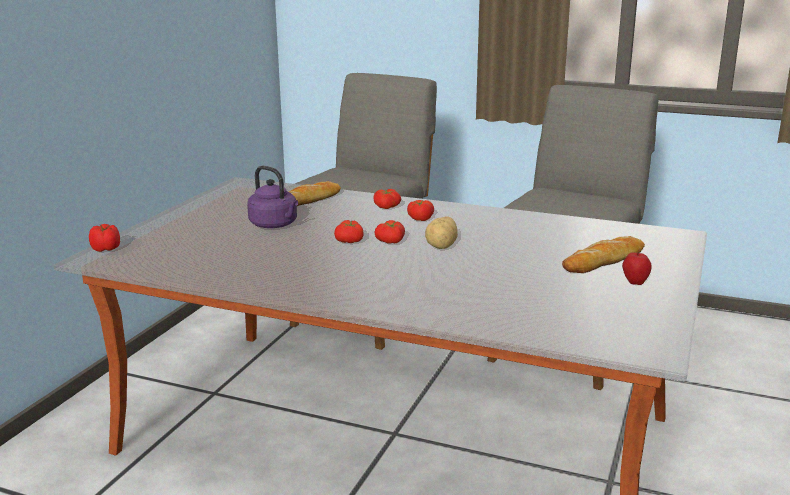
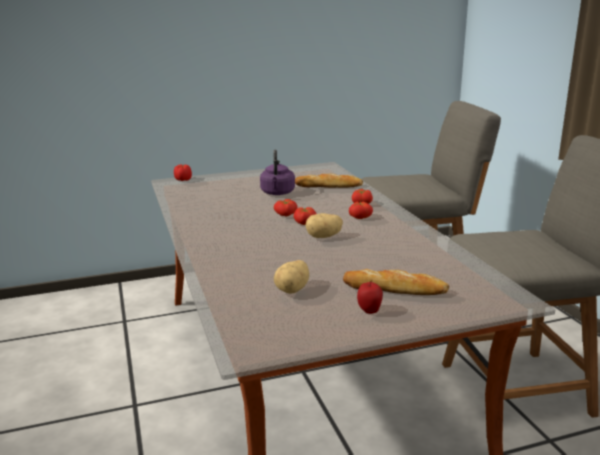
camera: 50 degrees right, 0 degrees up
(549, 295) = (293, 289): none -> potato

